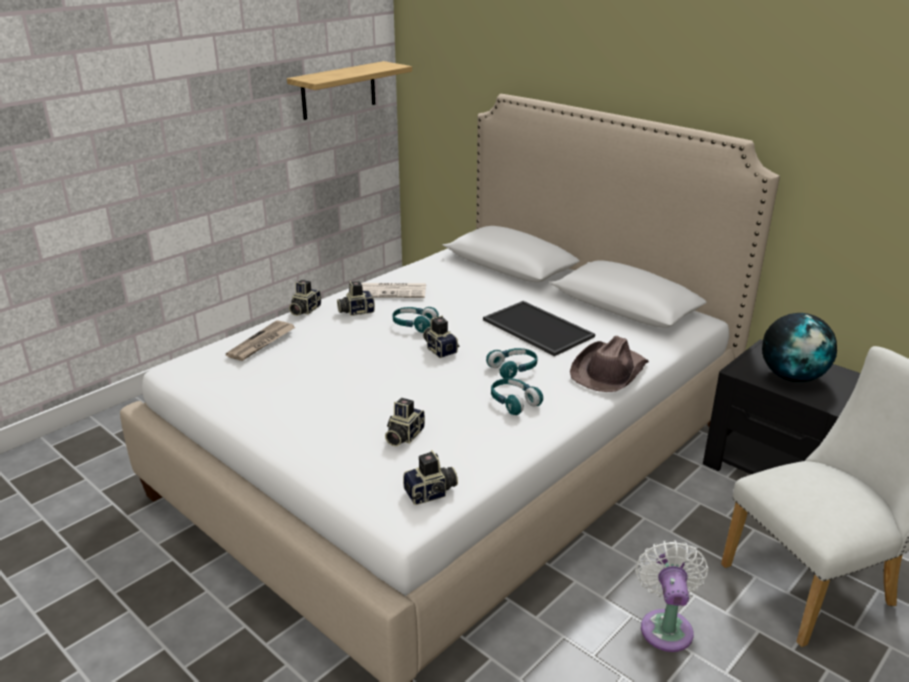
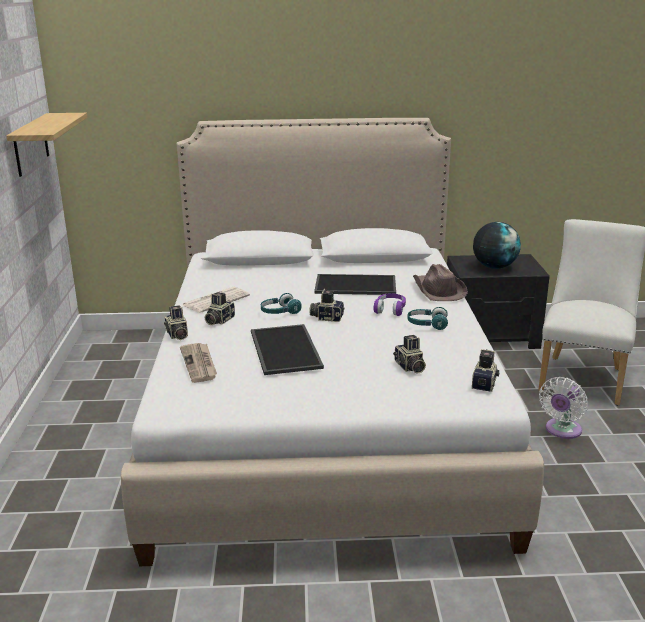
camera: 45 degrees left, 5 degrees down
(340, 361) = (283, 349): none -> tray
(513, 369) = (390, 310): turquoise headphones -> purple headphones
(666, 626) = (562, 431): white fan -> white fan turned 105 degrees counterclockwise

